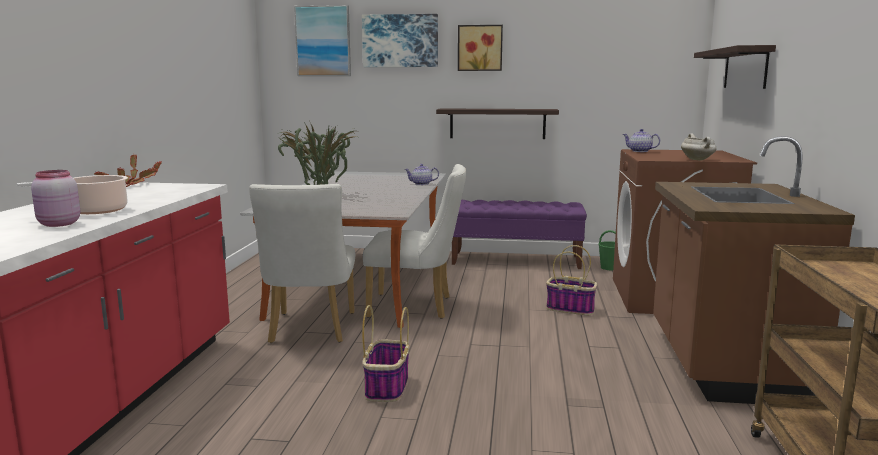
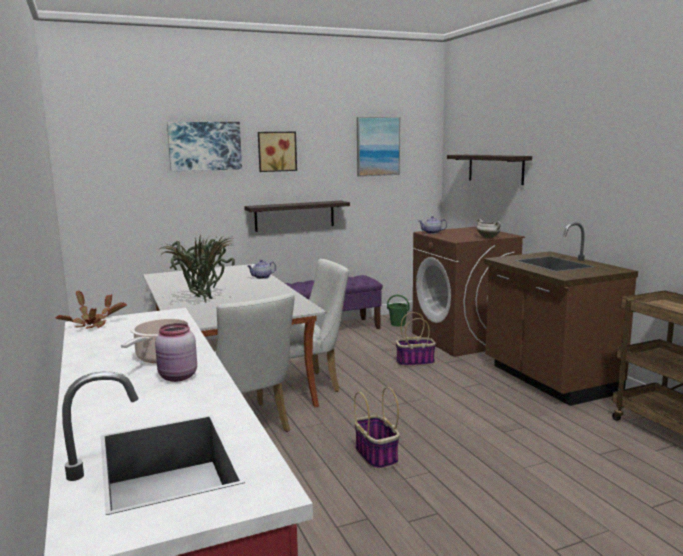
camera: 30 degrees left, 0 degrees up
(323, 41) = (126, 147): picture -> picture (377, 146)

